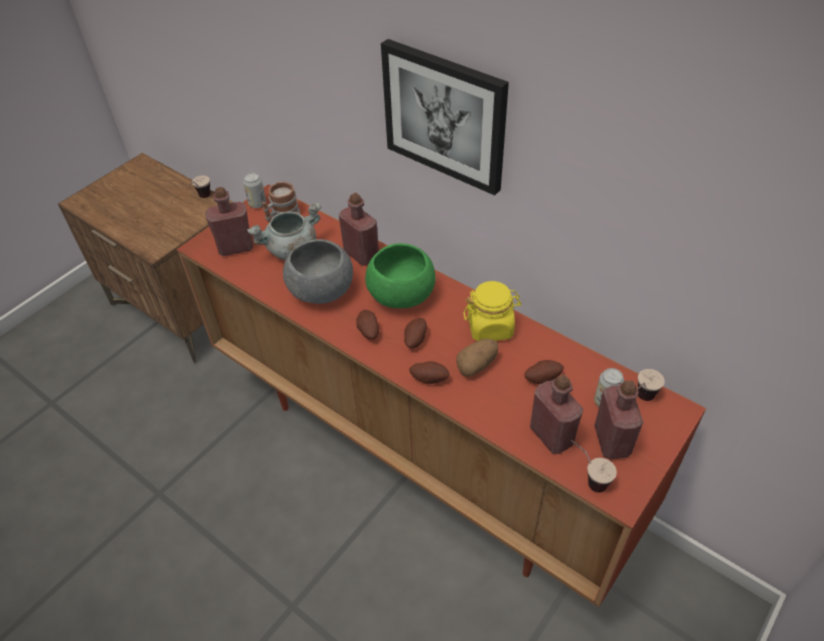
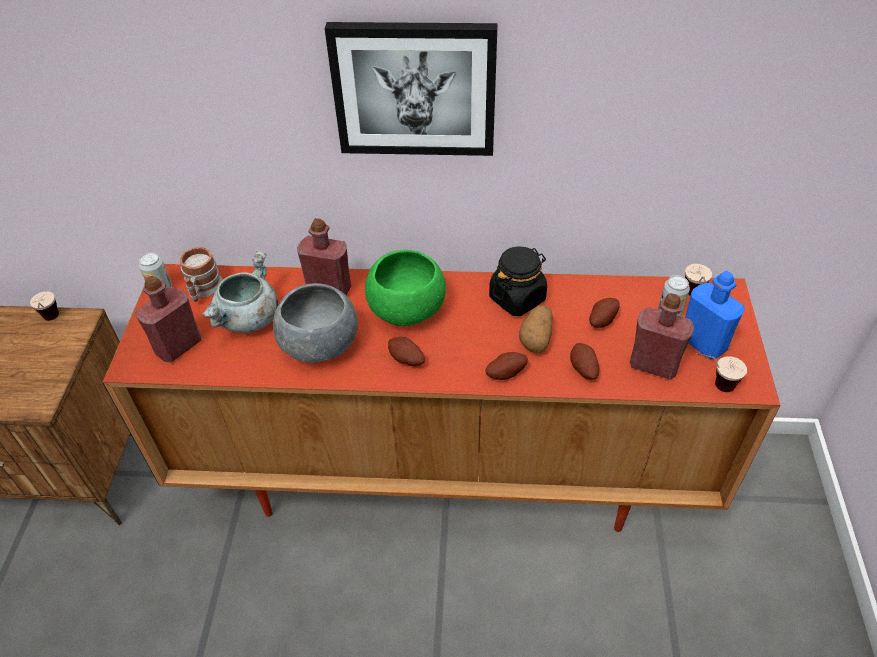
camera: 35 degrees left, 0 degrees up
(414, 339) = (458, 344): potato -> potato (582, 369)
(490, 327) = (517, 298): yellow jar -> black jar
(612, 441) = (703, 343): red bottle -> blue bottle

